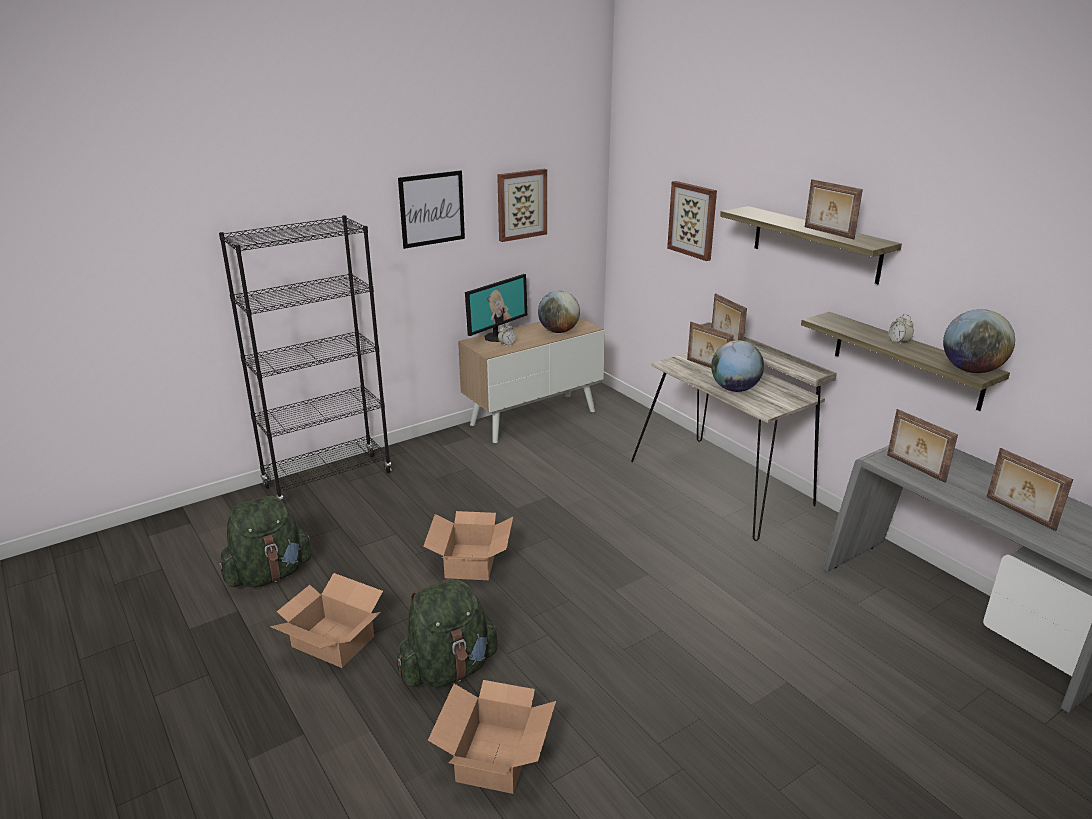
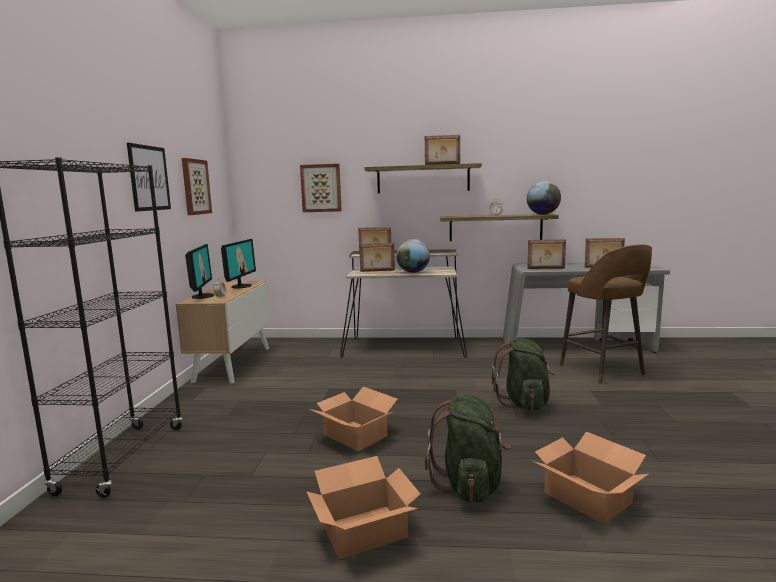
camera: 50 degrees left, 15 degrees down
(269, 574) = (203, 538): green backpack -> green backpack (524, 403)
(558, 331) = (241, 286): globe -> monitor
(884, 674) = (603, 371): none -> brown stool

